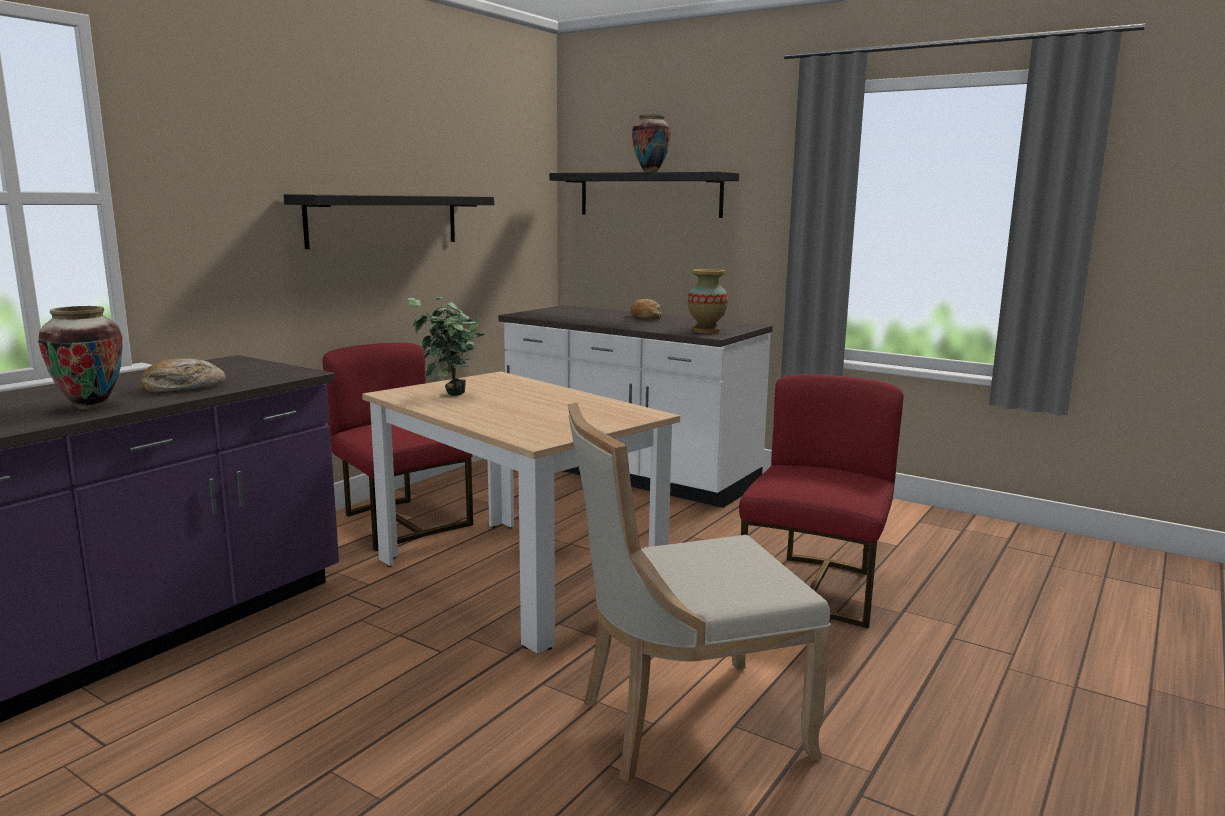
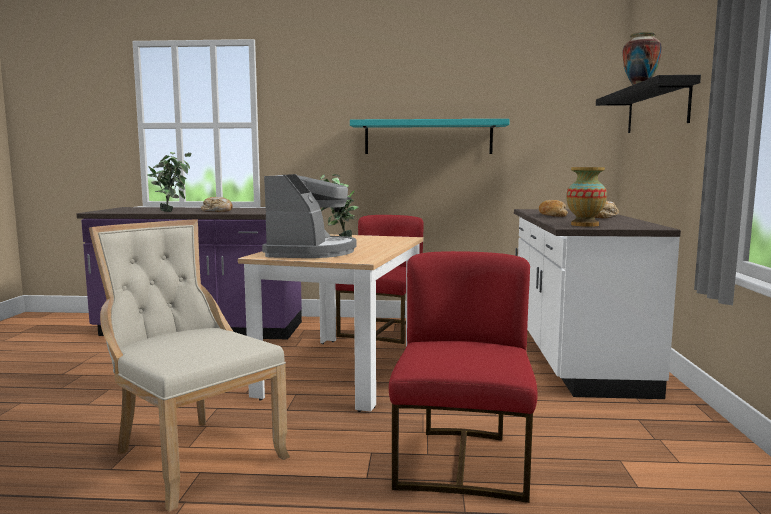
camera: 60 degrees right, 5 degrees down
(90, 406) = (172, 211): vase -> potted plant
(384, 220) = (428, 137): black shelf -> turquoise shelf
(544, 419) = (311, 252): none -> coffee machine
(602, 321) = (551, 215): none -> bread
(815, 588) = (462, 462): red chair -> red chair turned 75 degrees counterclockwise

